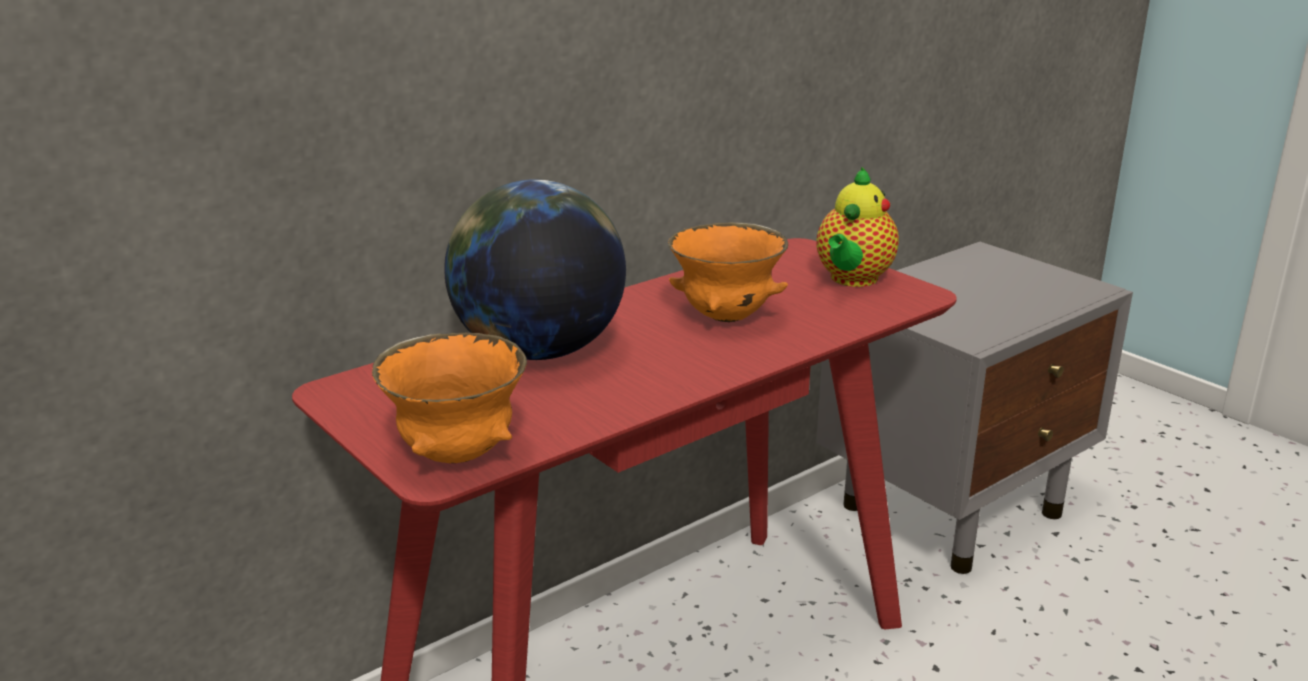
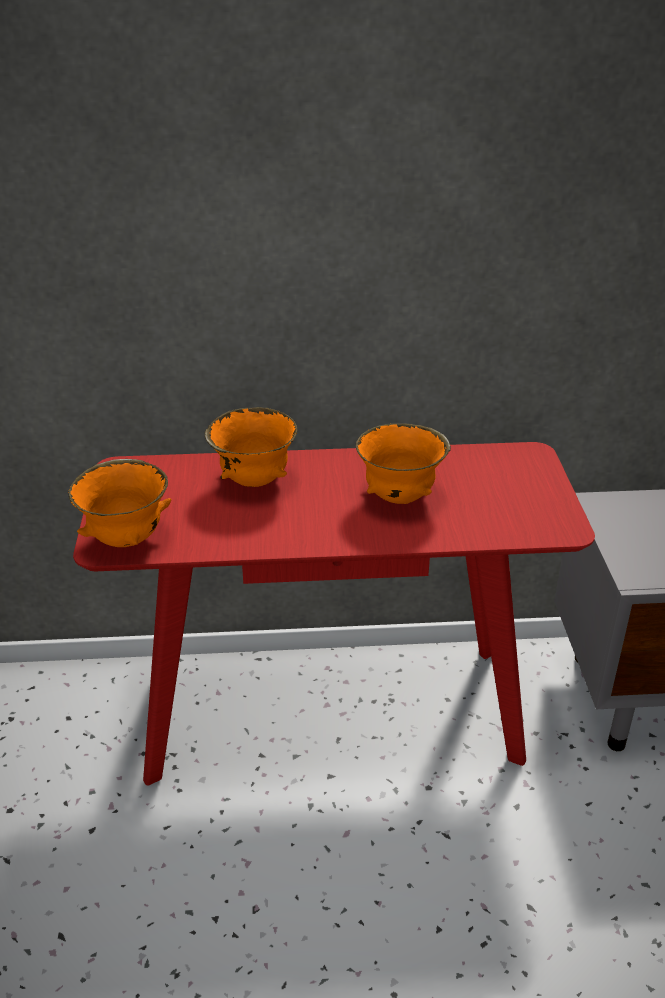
camera: 35 degrees right, 10 degrees up
(538, 351) = (254, 481): globe -> orange bowl
(852, 280) = (531, 497): teapot -> none

